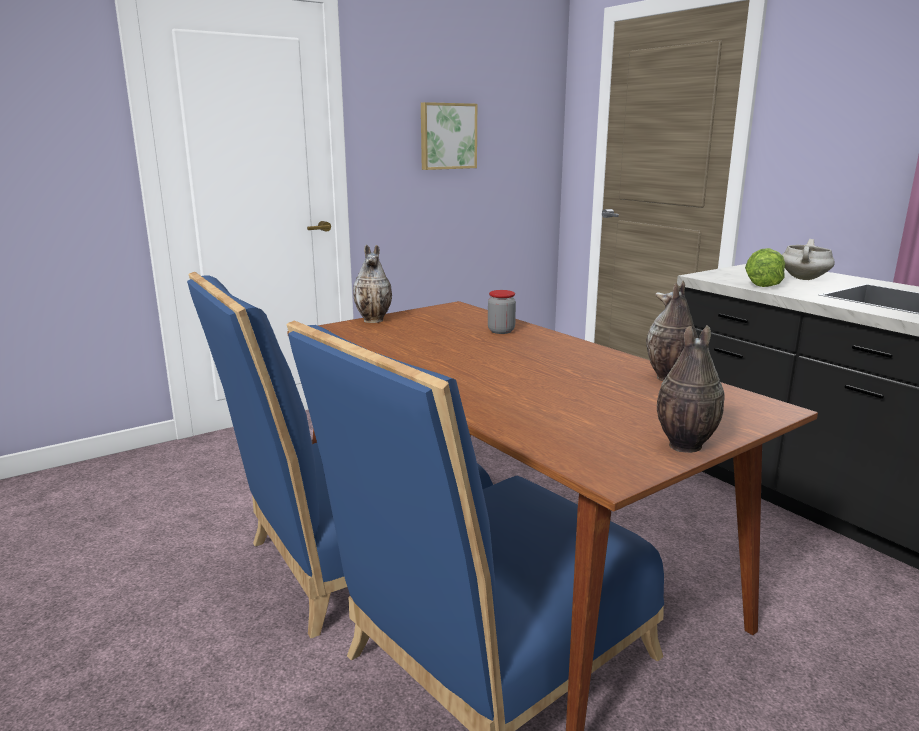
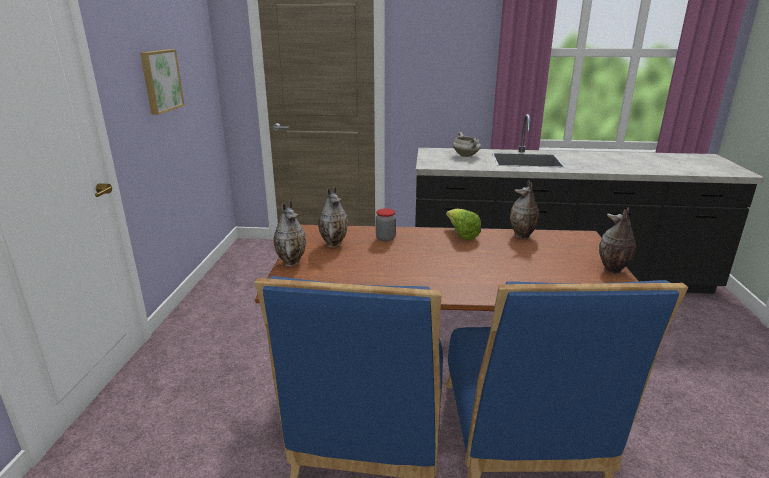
camera: 50 degrees left, 5 degrees up
(444, 320) = (334, 243): none -> vase
(764, 284) = (463, 164): lettuce -> lettuce (461, 235)

